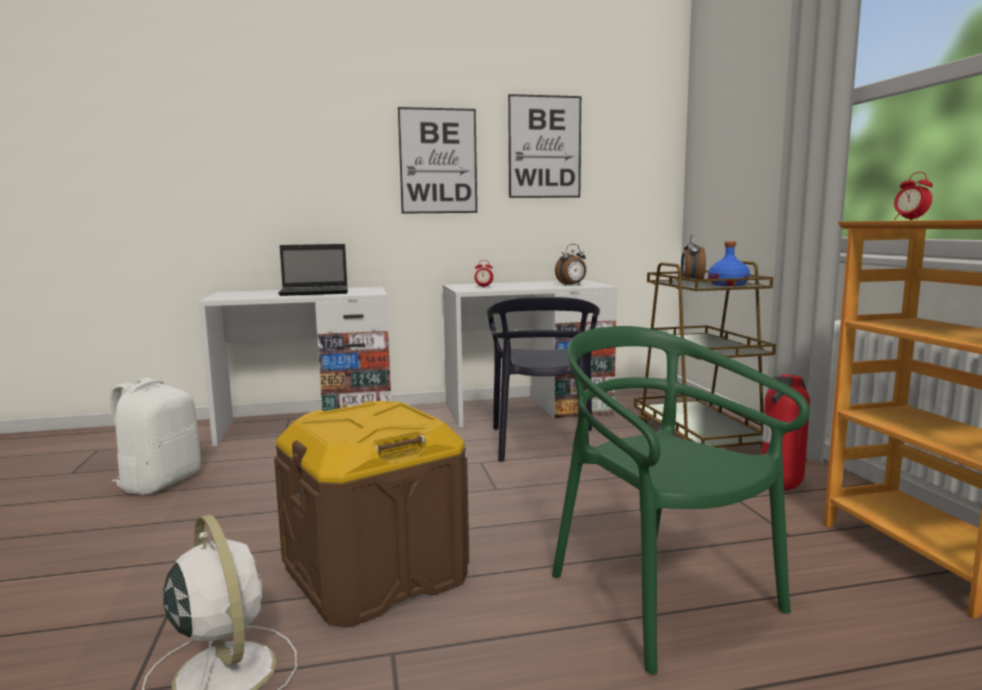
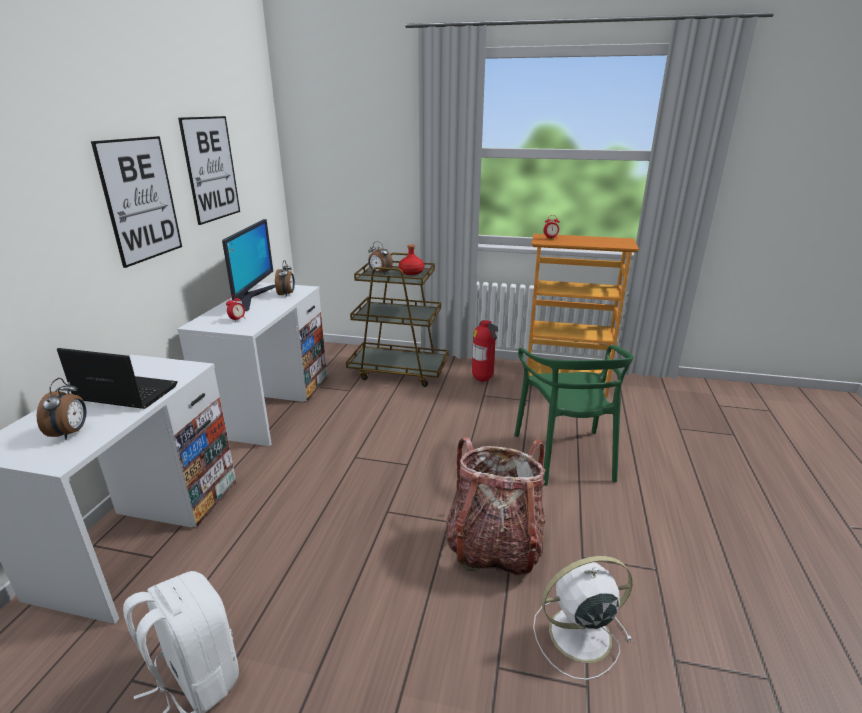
camera: 65 degrees left, 15 degrees up
(253, 295) = (71, 433): none -> alarm clock
(316, 292) = (124, 393): laptop -> laptop turned 90 degrees counterclockwise
(376, 574) = (494, 546): brown storage box -> backpack
(542, 443) = (348, 422): black chair -> none
(543, 283) = (252, 297): none -> monitor
(661, 598) = (565, 456): green chair -> green chair turned 90 degrees counterclockwise
(728, 284) = (411, 272): blue bottle -> red bottle

